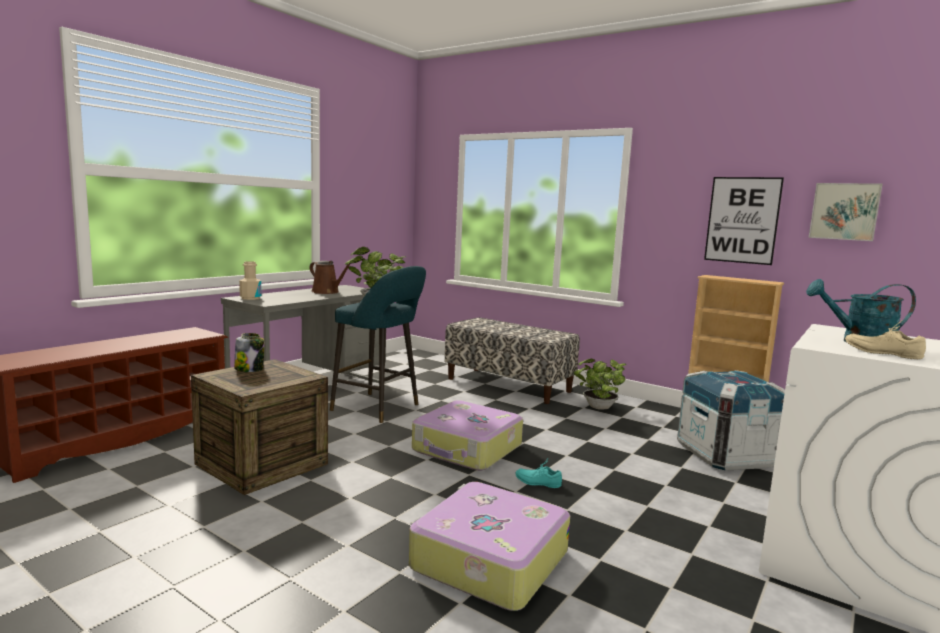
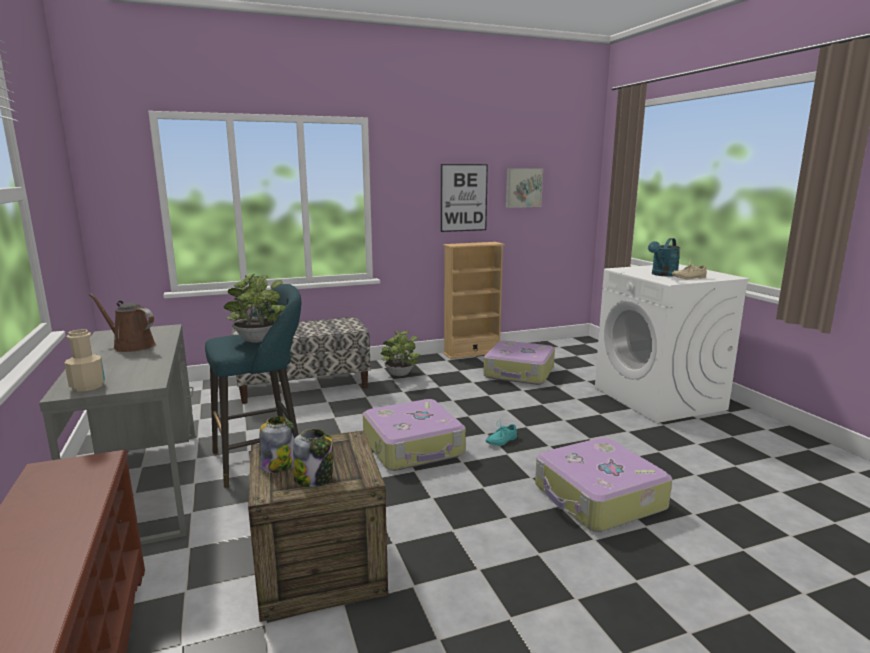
camera: 55 degrees left, 5 degrees up
(237, 379) = (314, 478): none -> jar
(327, 292) = (131, 346): brown watering can -> brown watering can turned 135 degrees counterclockwise
(726, 455) = (519, 372): crate -> suitcase

